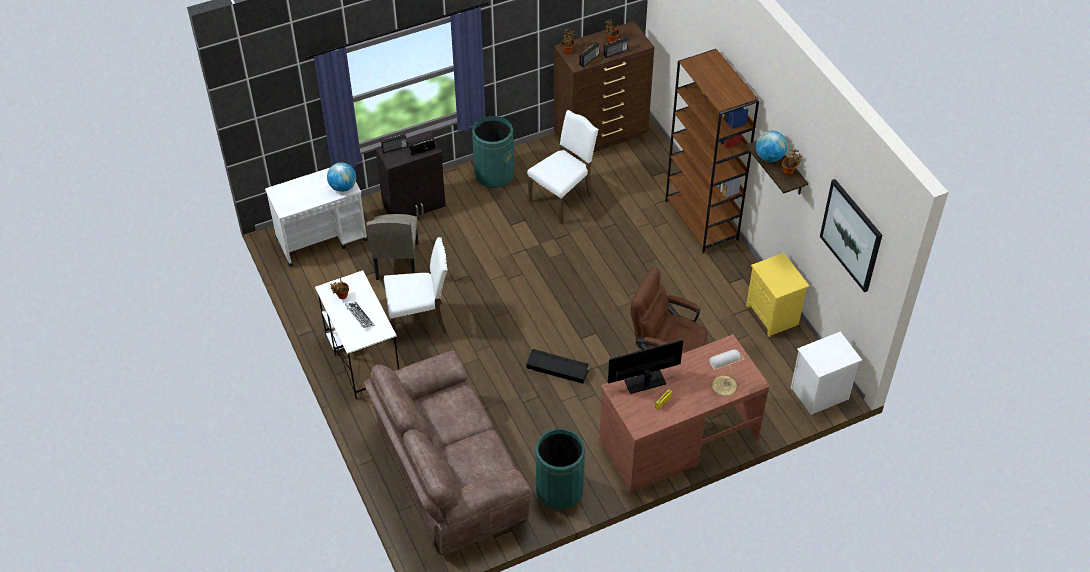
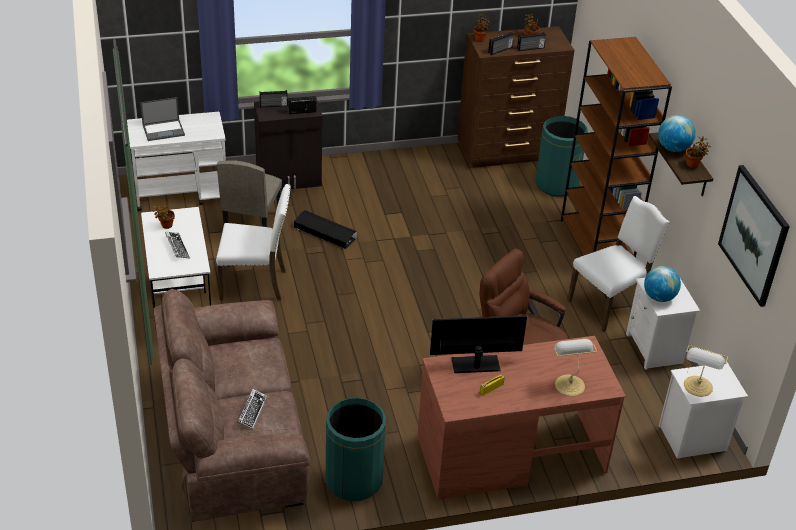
camera: 10 degrees right, 10 degrees down
(303, 194) = (164, 130): none -> laptop
(343, 187) = (207, 131): globe -> globe (659, 297)
(470, 456) = (252, 411): none -> keyboard
(494, 174) = (382, 167): green trash can -> green trash can (556, 184)
(557, 368) = (392, 356): black storage box -> black storage box (325, 232)
(562, 198) = (449, 200): white chair -> white chair (609, 304)
(773, 316) = (655, 349): yellow nightstand -> white nightstand
(821, 360) = (698, 387): none -> table lamp

